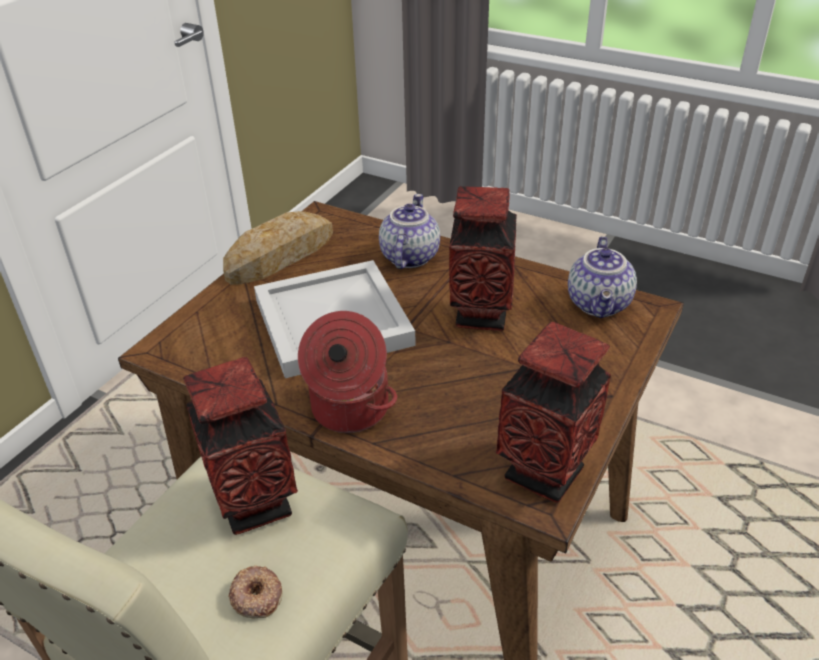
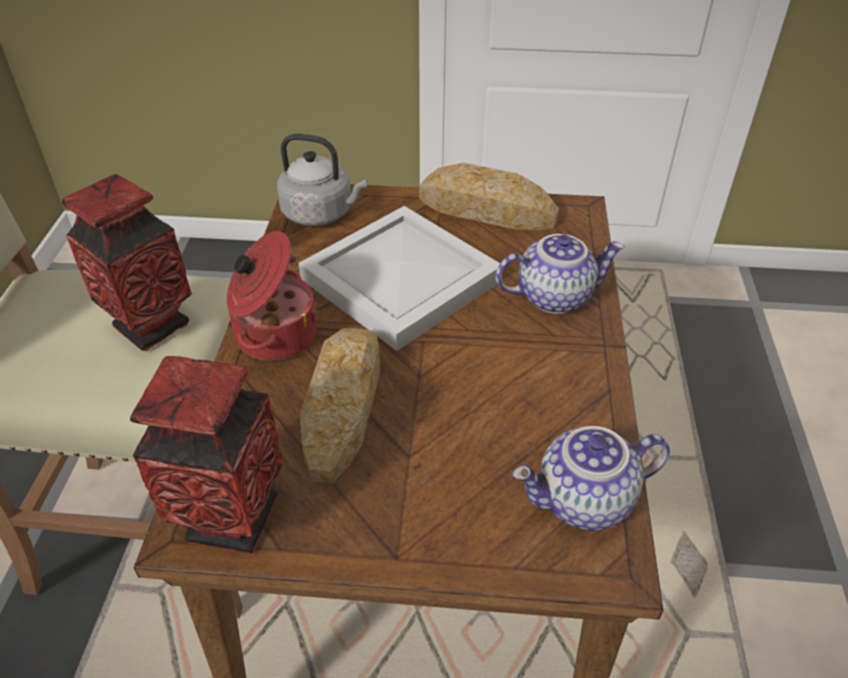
camera: 65 degrees right, 5 degrees up
(198, 345) = (321, 213): none -> grey kettle
(256, 596) = (52, 363): donut -> none
(459, 388) = (342, 407): none -> bread
(481, 315) = (483, 388): vase -> none

